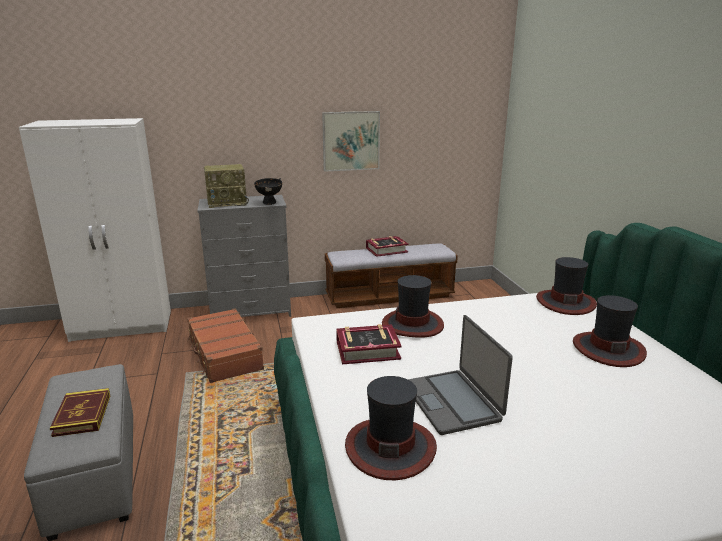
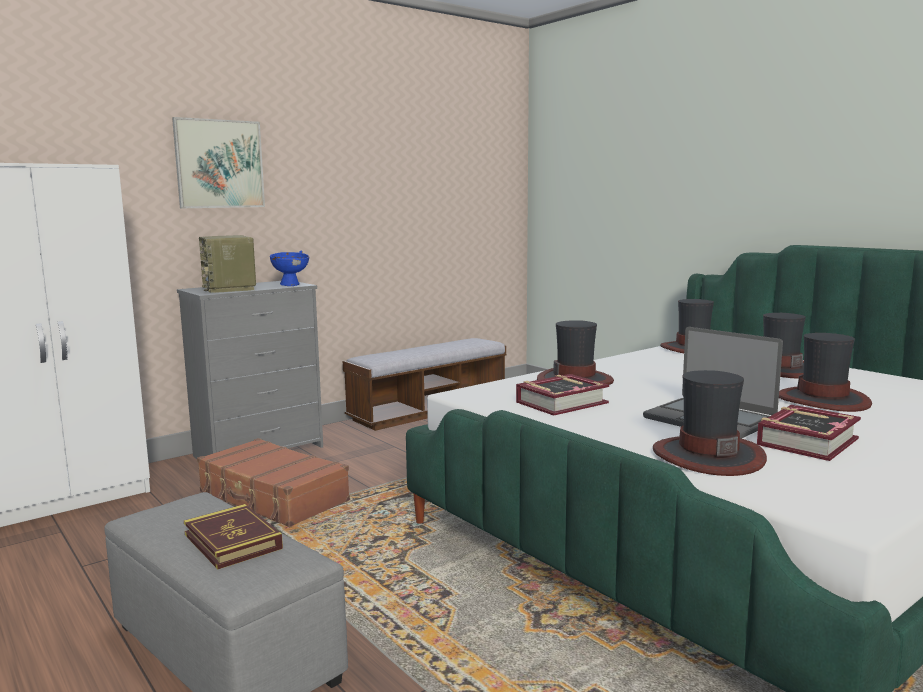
camera: 25 degrees left, 10 degrees down
(228, 203) = (229, 288): radio -> radio turned 105 degrees clockwise
(270, 203) = (291, 285): black bowl -> blue bowl
(351, 141) = (369, 208): picture -> picture (219, 164)
(386, 250) = (422, 348): book -> book (806, 442)
(591, 403) = (823, 400): none -> hat

